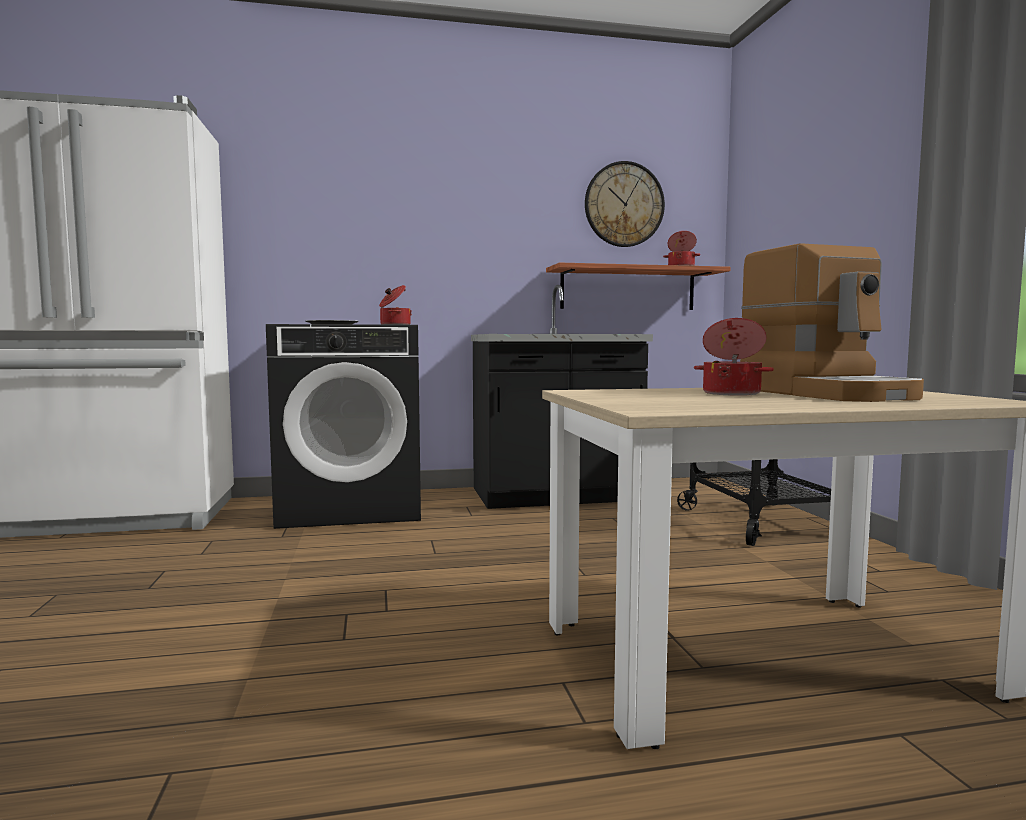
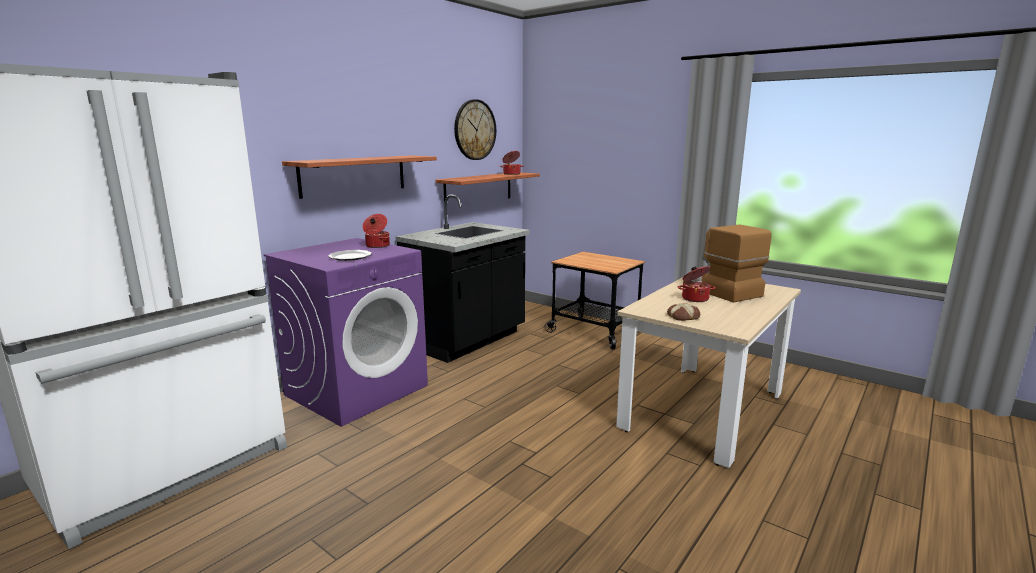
camera: 40 degrees left, 10 degrees up
(352, 508) = (357, 390): black washing machine -> purple washing machine
(415, 251) = (354, 175): none -> shelf
(620, 397) = (683, 316): none -> bread
(827, 393) = (719, 290): coffee machine -> coffee machine turned 150 degrees counterclockwise

